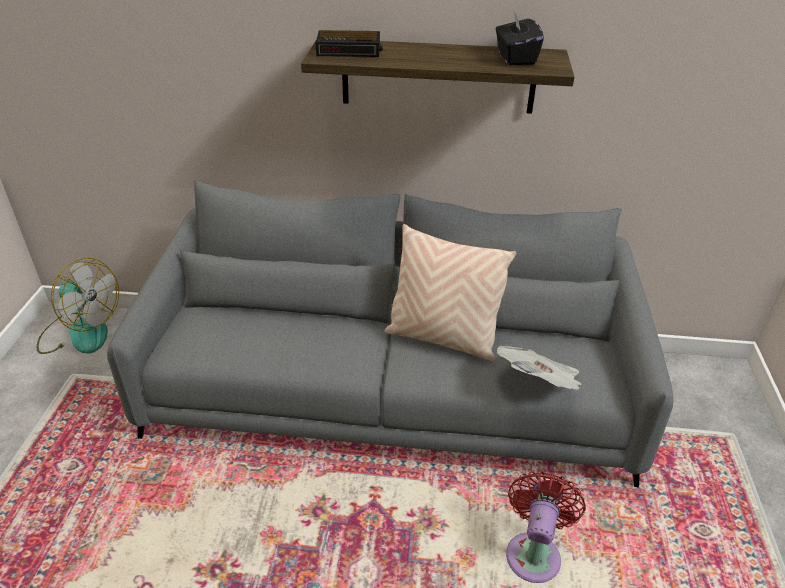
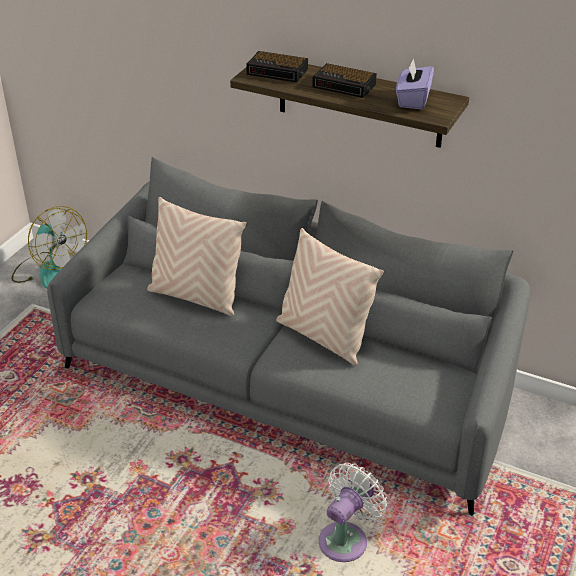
camera: 20 degrees right, 0 degrees up
(285, 325) = (196, 296): none -> beige pillow
(434, 54) = (345, 86): none -> alarm clock
(515, 58) = (413, 100): black tissue box -> purple tissue box
(534, 552) = (346, 538): red fan -> white fan
(539, 383) = (386, 393): newspaper -> none

